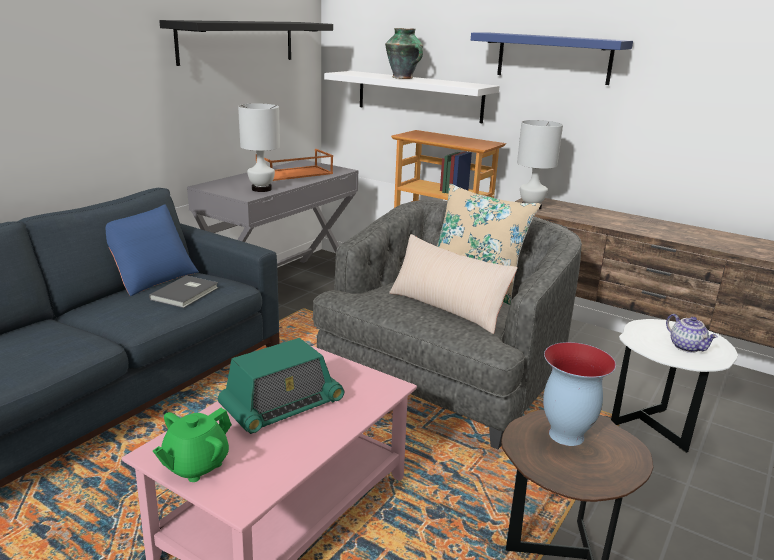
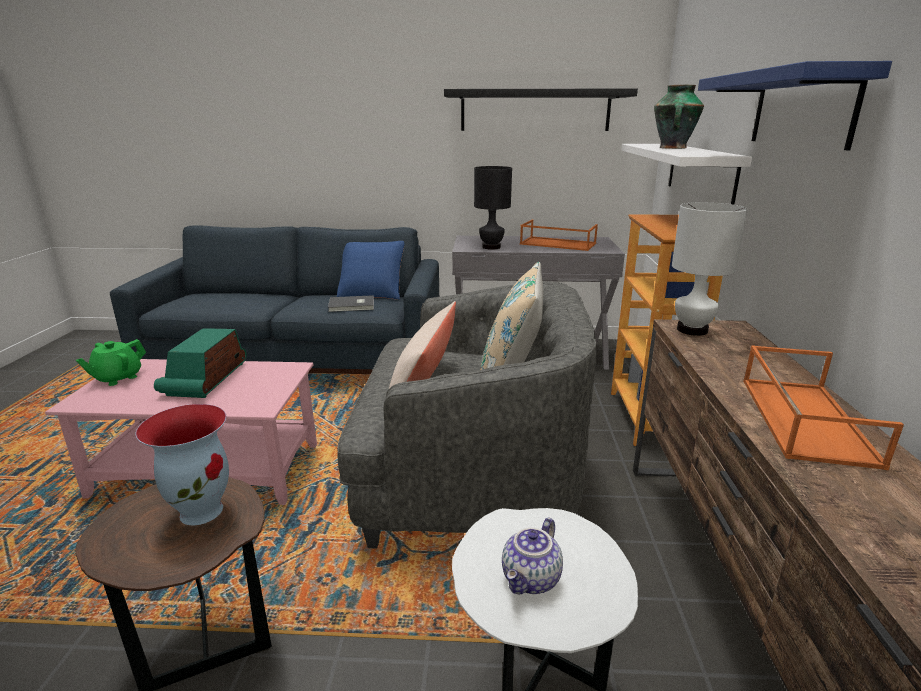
camera: 60 degrees right, 0 degrees up
(195, 465) = (117, 378): green teapot -> green teapot turned 60 degrees counterclockwise
(261, 189) = (491, 247): white table lamp -> black table lamp
(282, 406) = (206, 379): radio -> radio turned 75 degrees clockwise
(657, 227) = (802, 418): none -> orange tray

